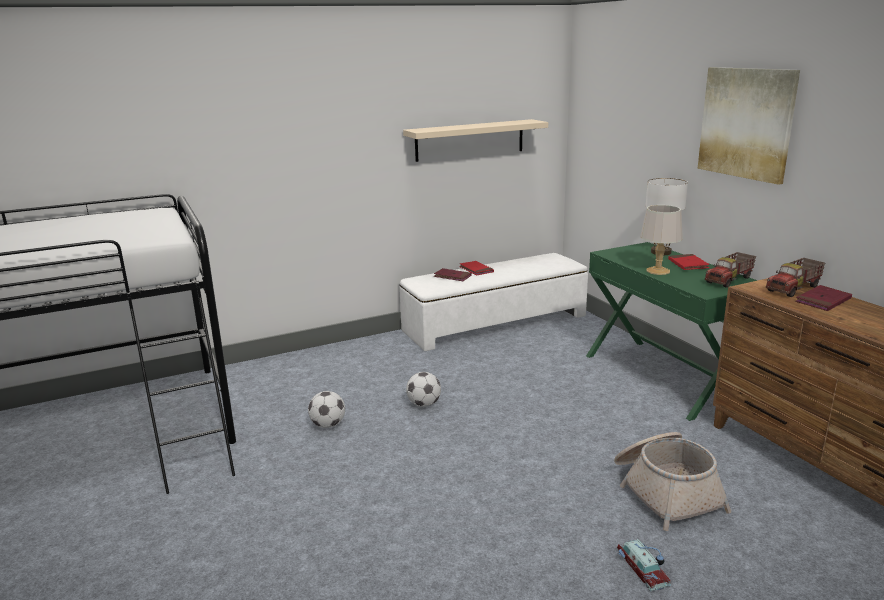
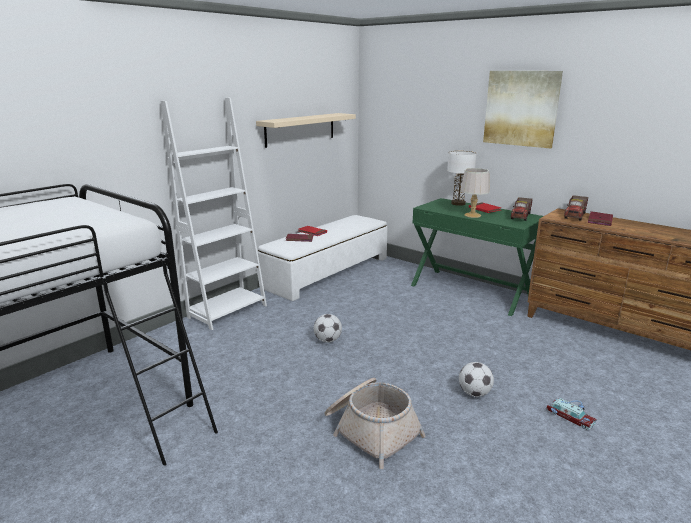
camera: 25 degrees left, 0 degrees up
(328, 425) = (264, 372): football -> football (474, 393)
(346, 351) = (227, 311): none -> white bookcase
(665, 491) = (538, 364): basket -> basket (370, 430)

